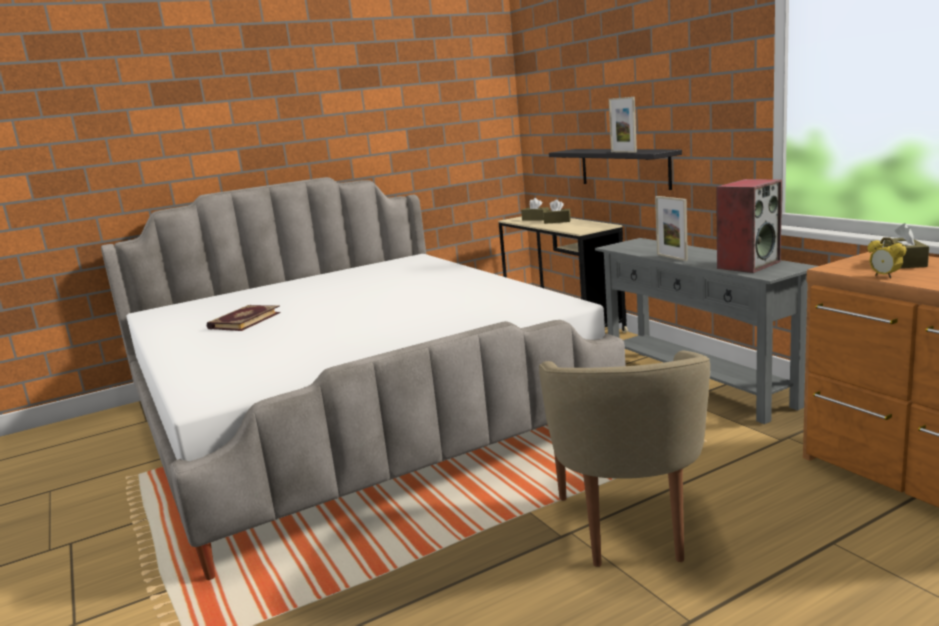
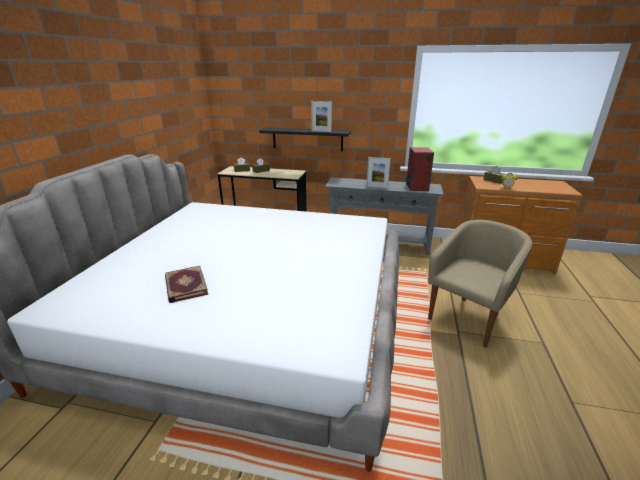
camera: 50 degrees left, 10 degrees up
(627, 527) = (468, 318): beige armchair -> beige armchair turned 90 degrees counterclockwise

